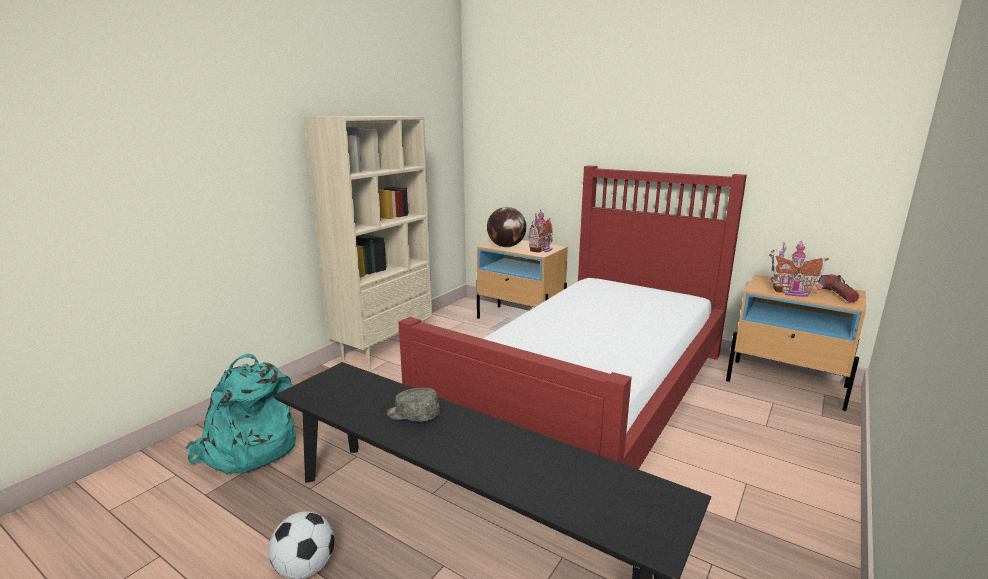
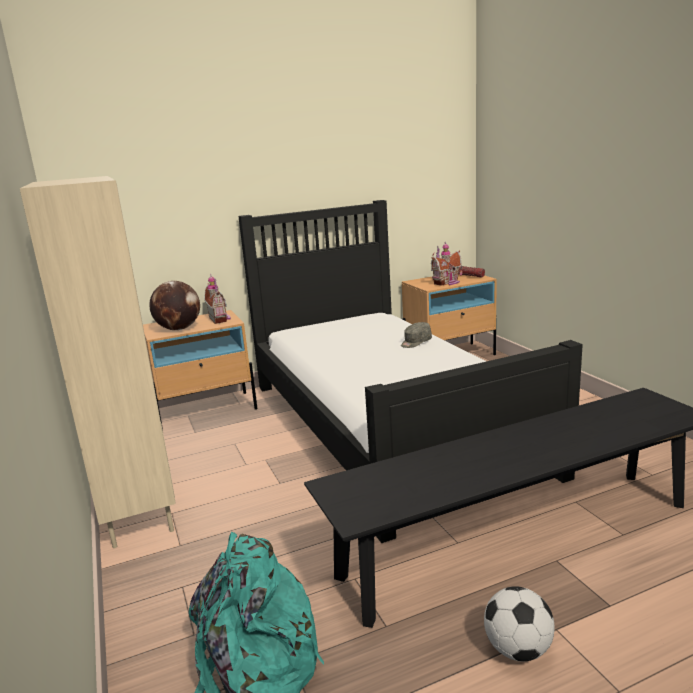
camera: 55 degrees left, 0 degrees up
(413, 415) = (466, 460): grey cap -> grey cap (415, 342)
(590, 396) = (386, 424): red bed -> black bed

